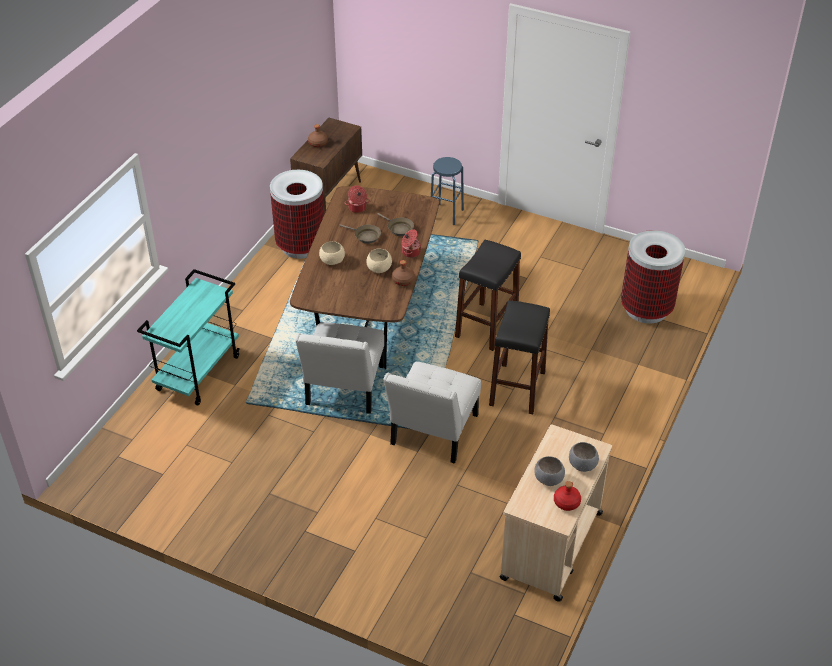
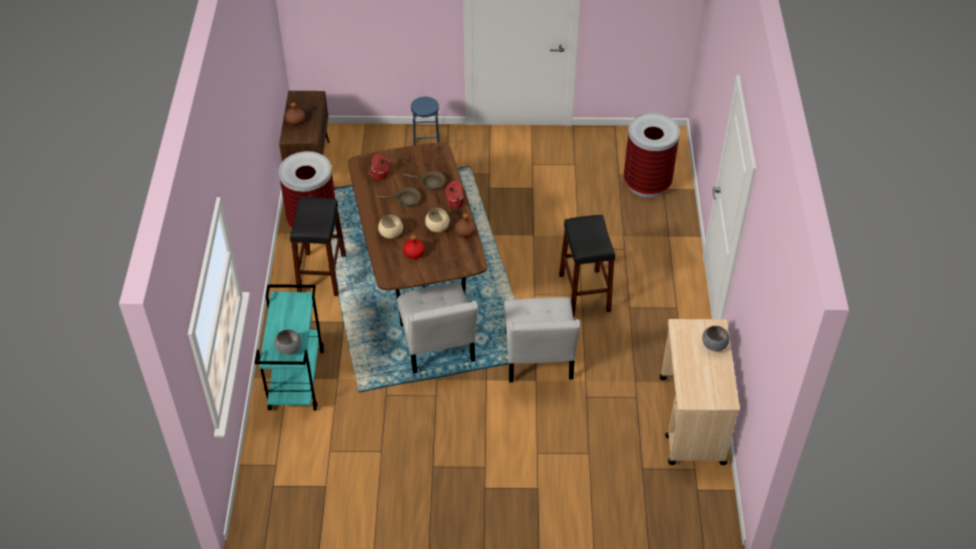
camera: 25 degrees left, 5 degrees up
(487, 326) = (525, 244): black stool -> black stool (322, 274)
(549, 479) = (696, 367): grey bowl -> grey bowl (289, 348)
(566, 503) = (722, 382): red bottle -> red bottle (414, 253)

